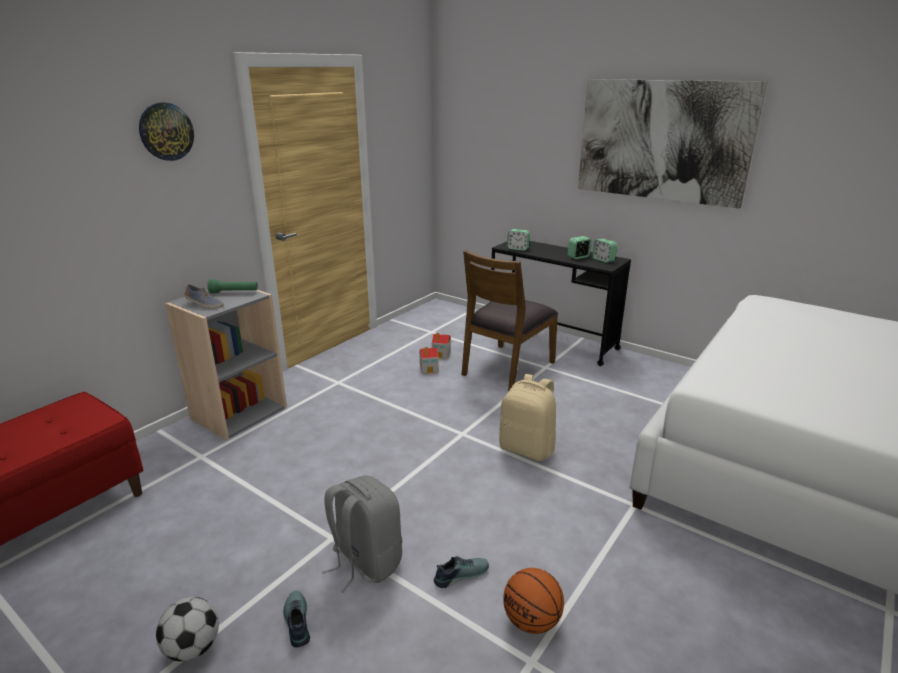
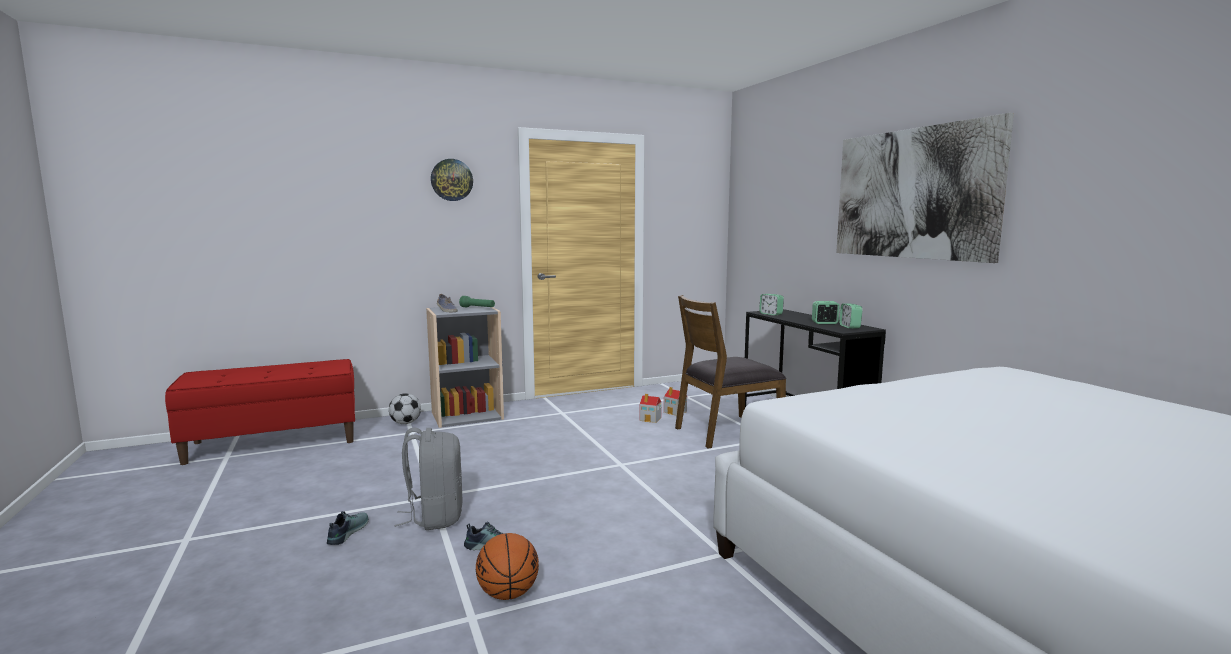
camera: 30 degrees right, 15 degrees down
(193, 648) = (275, 523): football -> football (405, 423)
(527, 449) = (667, 488): beige backpack -> none

